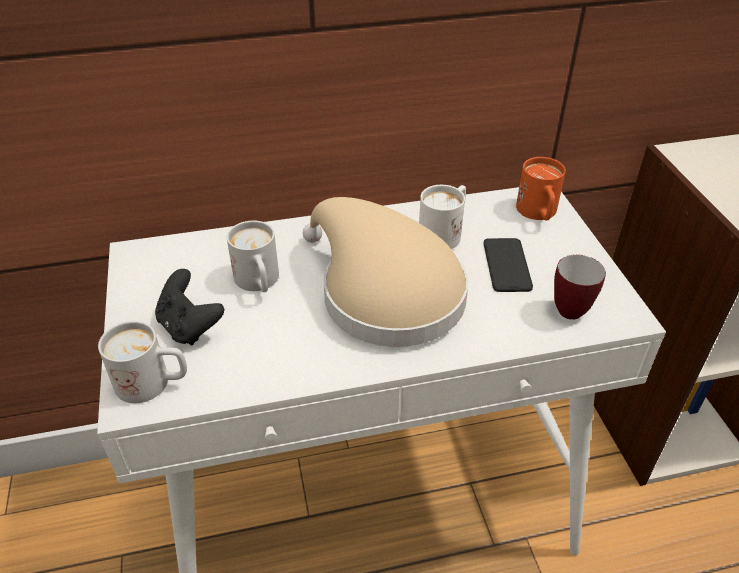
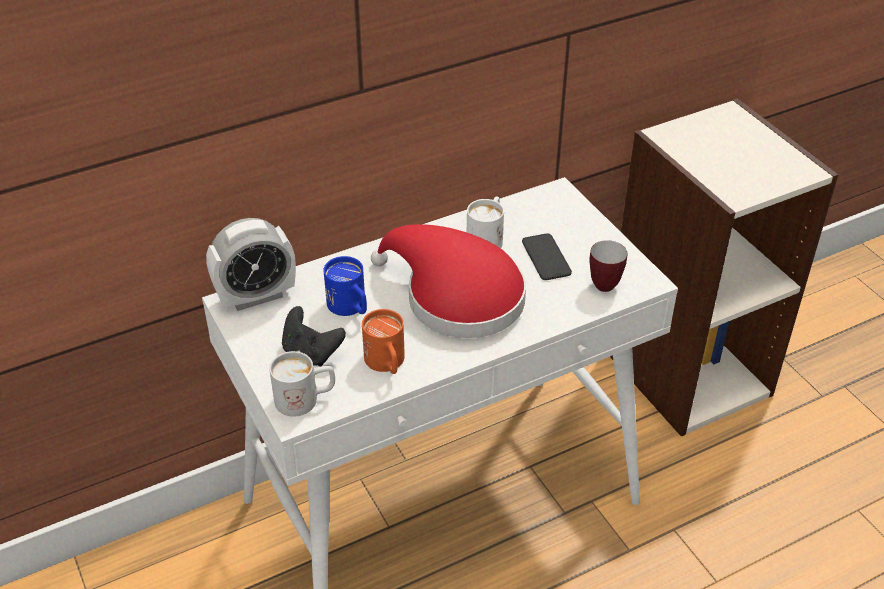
camera: 15 degrees left, 0 degrees up
(165, 252) = (256, 296): none -> alarm clock
(259, 283) = (351, 308): white mug -> blue mug
(384, 292) = (456, 297): beige hat -> red hat
(538, 214) = (559, 208): orange mug -> orange mug (387, 364)

